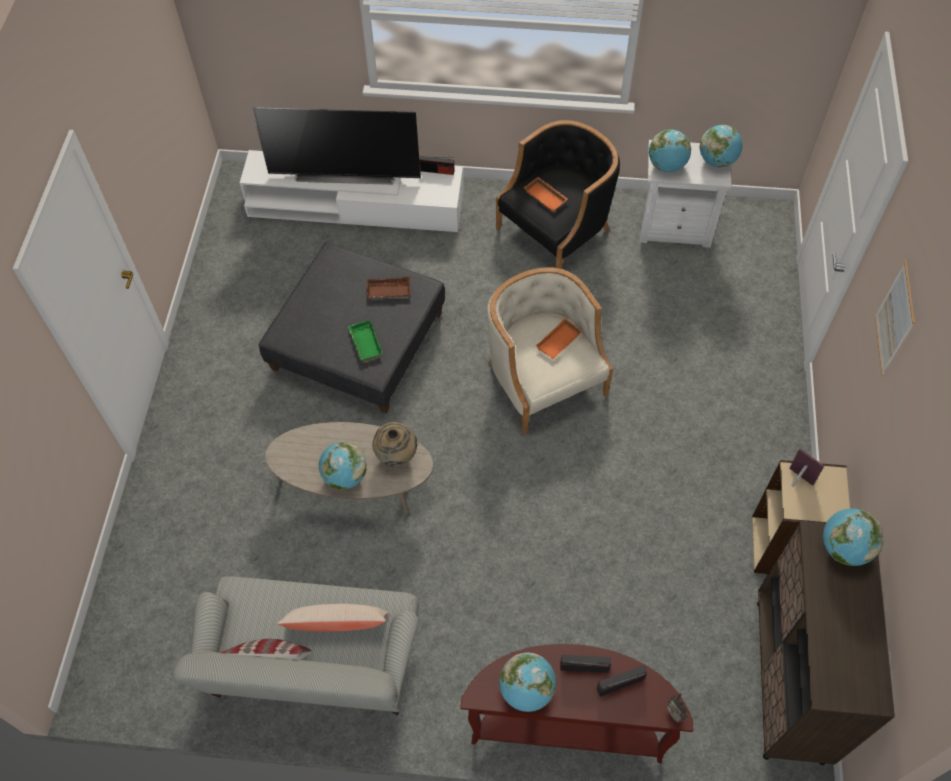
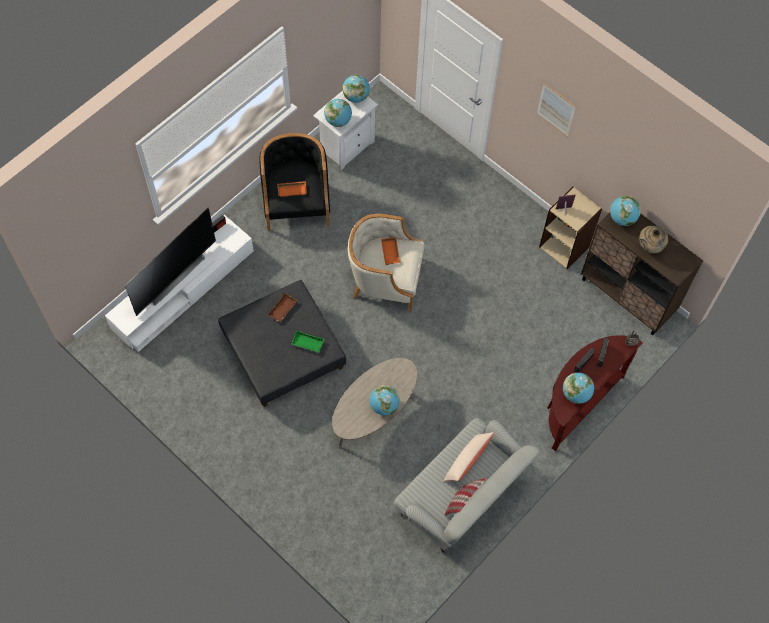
camera: 55 degrees left, 5 degrees up
(396, 456) = (392, 374): beige vase -> beige vase (650, 247)

